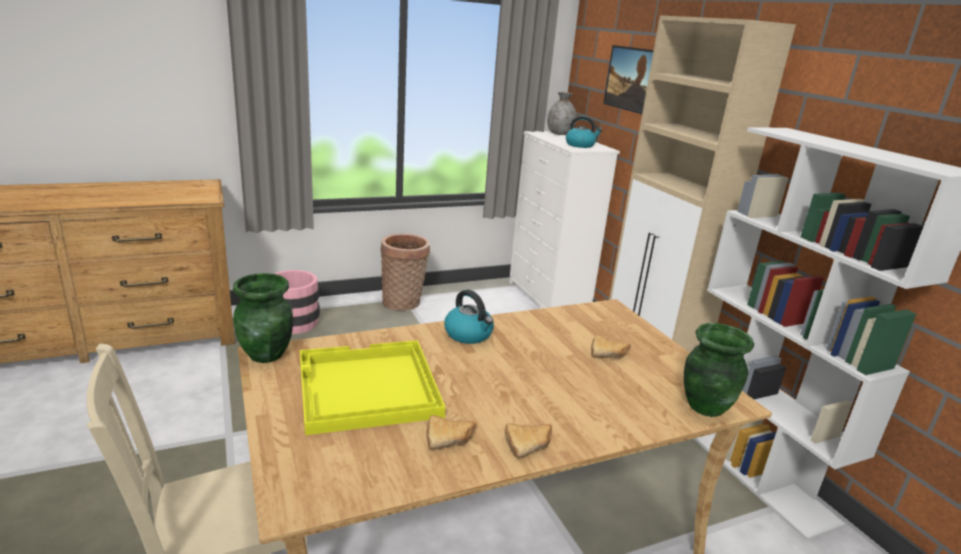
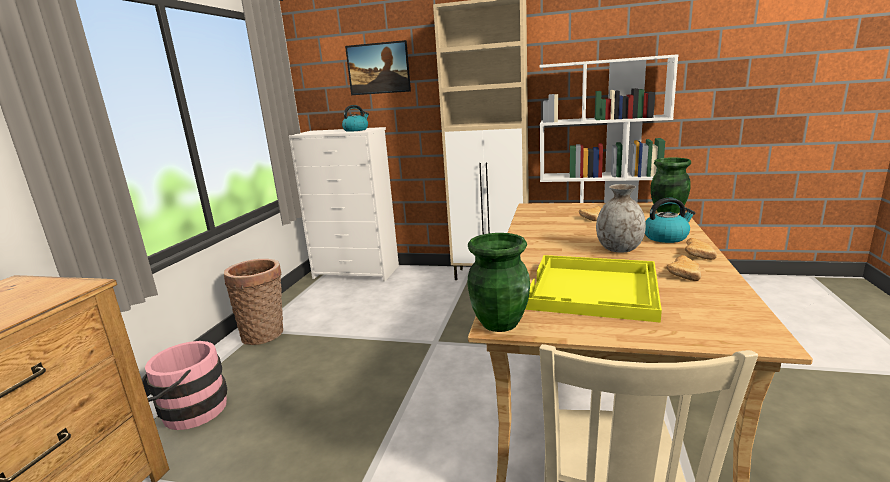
camera: 50 degrees left, 5 degrees down
(469, 334) = (533, 245): kettle -> kettle (666, 237)
(559, 134) = (315, 131): grey vase -> grey vase (618, 249)

